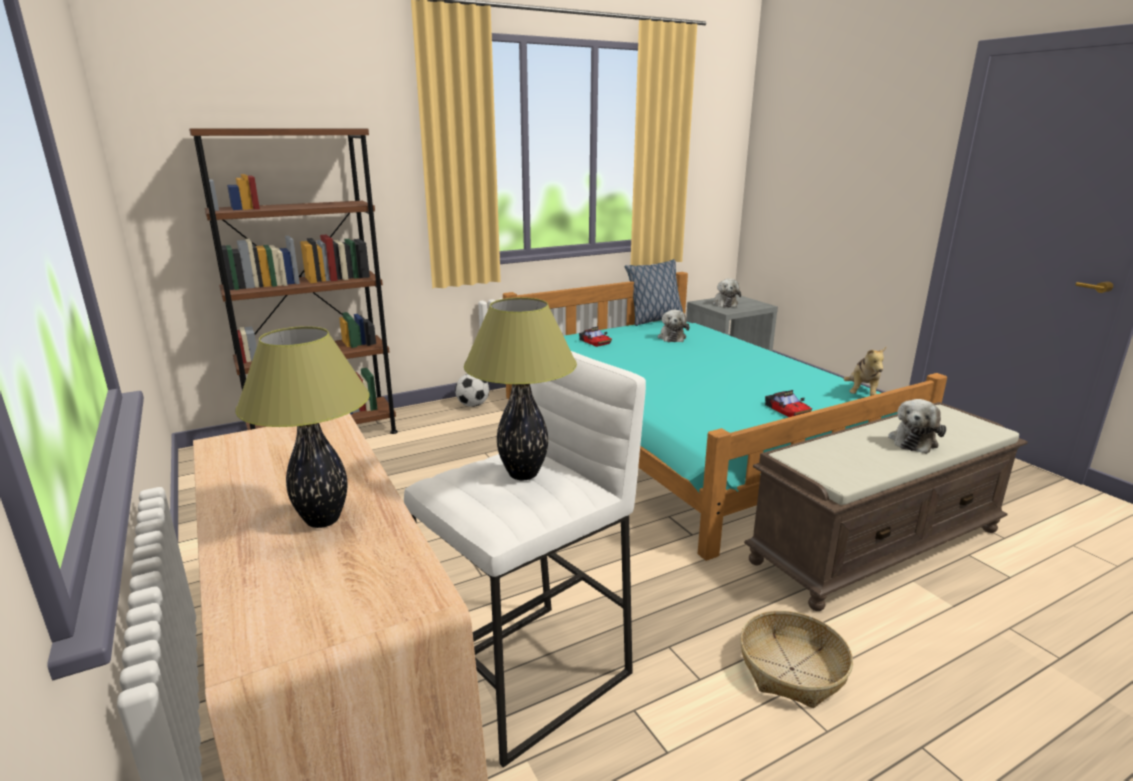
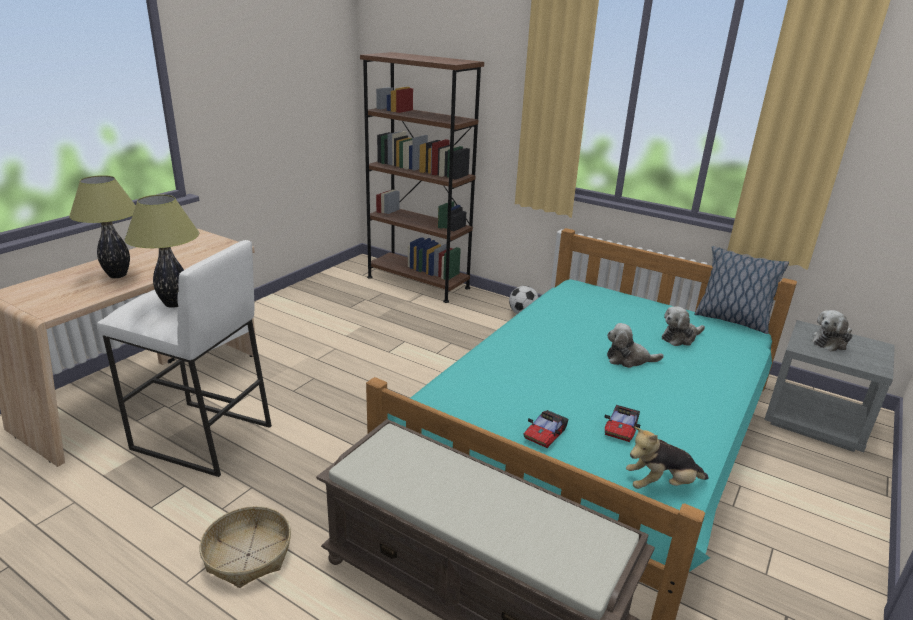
camera: 60 degrees right, 5 degrees up
(595, 342) = (607, 305): toy car -> toy car (621, 428)
(913, 440) = (489, 511): plush toy -> plush toy (628, 359)

